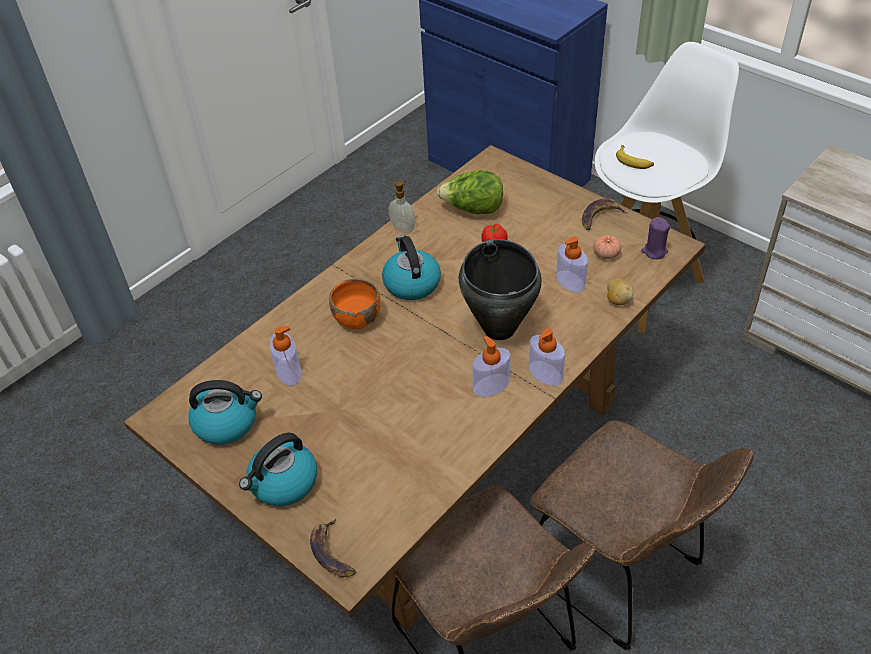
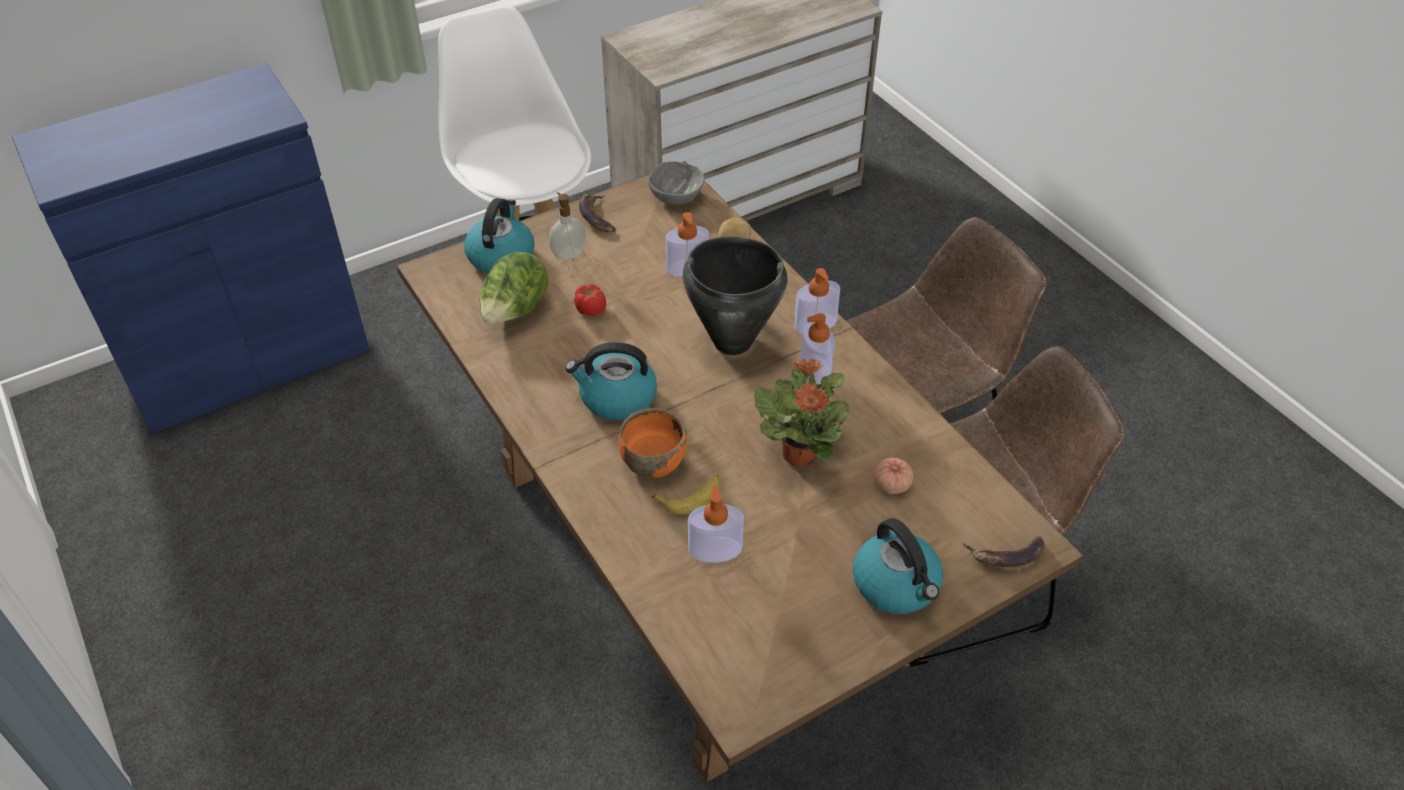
camera: 75 degrees left, 0 degrees up
(227, 423) = (779, 630): kettle -> kettle (501, 256)
(396, 396) = (800, 453): none -> potted plant
(403, 228) = (507, 382): soap dispenser -> soap dispenser (568, 254)
(606, 254) = (660, 230): tomato -> tomato (892, 484)
(634, 161) = (514, 168): banana -> banana (691, 497)
(654, 251) = (676, 196): purple candle -> grey bowl

